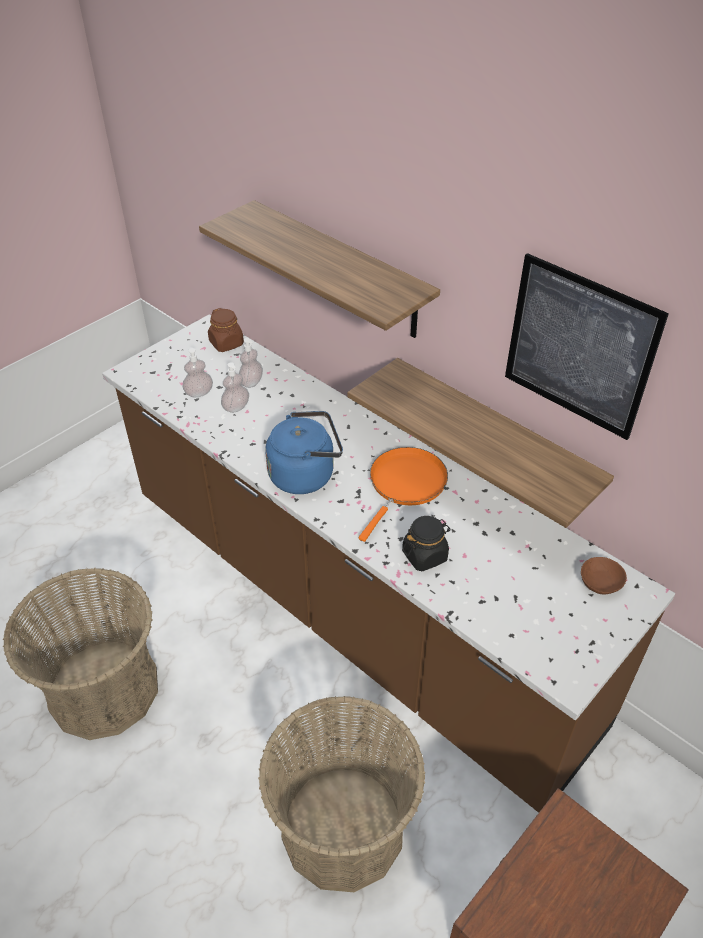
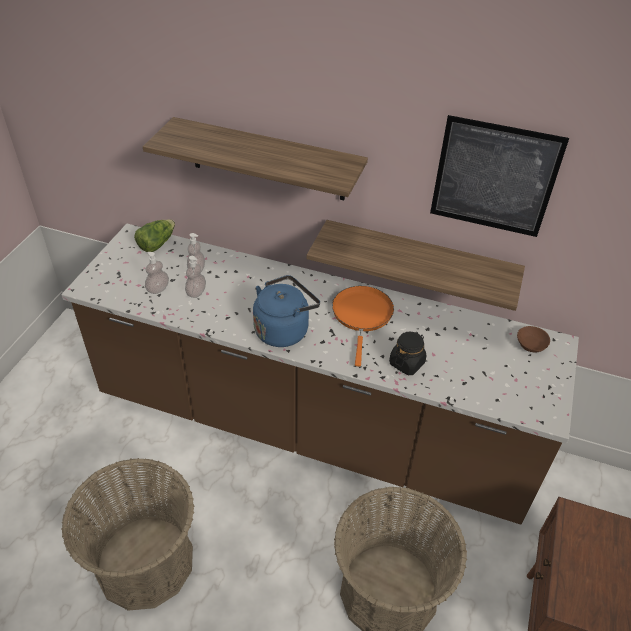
camera: 25 degrees left, 0 degrees up
(226, 343) = (157, 243): brown jar -> lettuce

